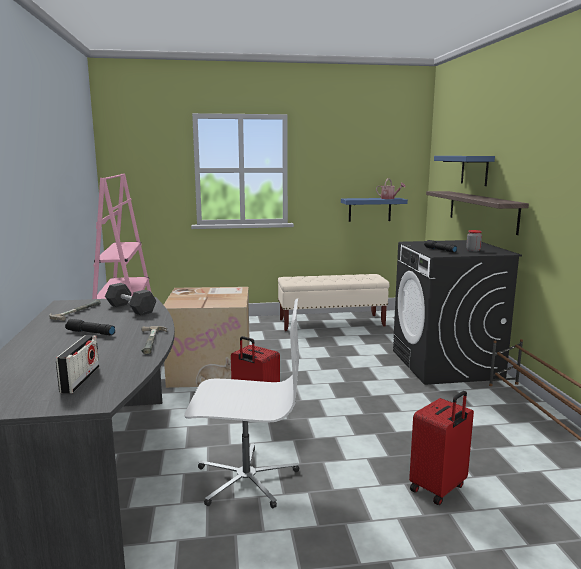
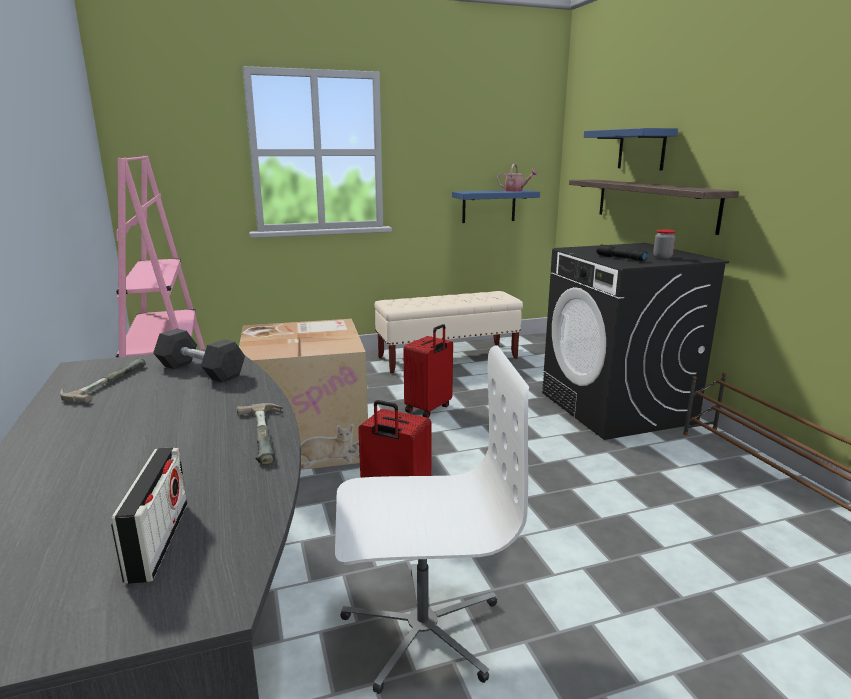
camera: 10 degrees left, 5 degrees up
(90, 333) = (145, 425): black flashlight -> none
(439, 488) = (704, 609): red suitcase -> red suitcase (429, 409)

